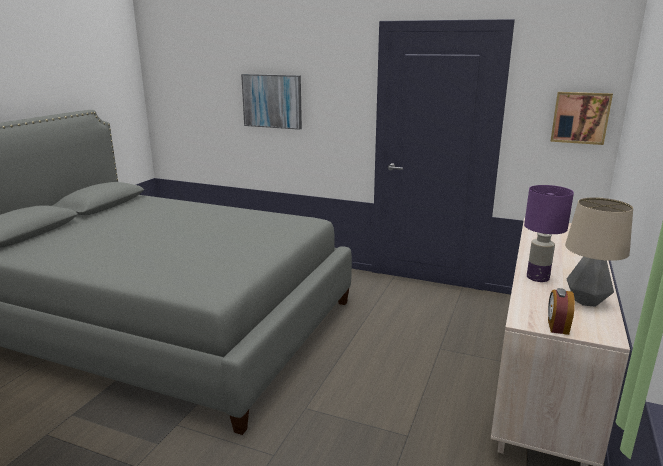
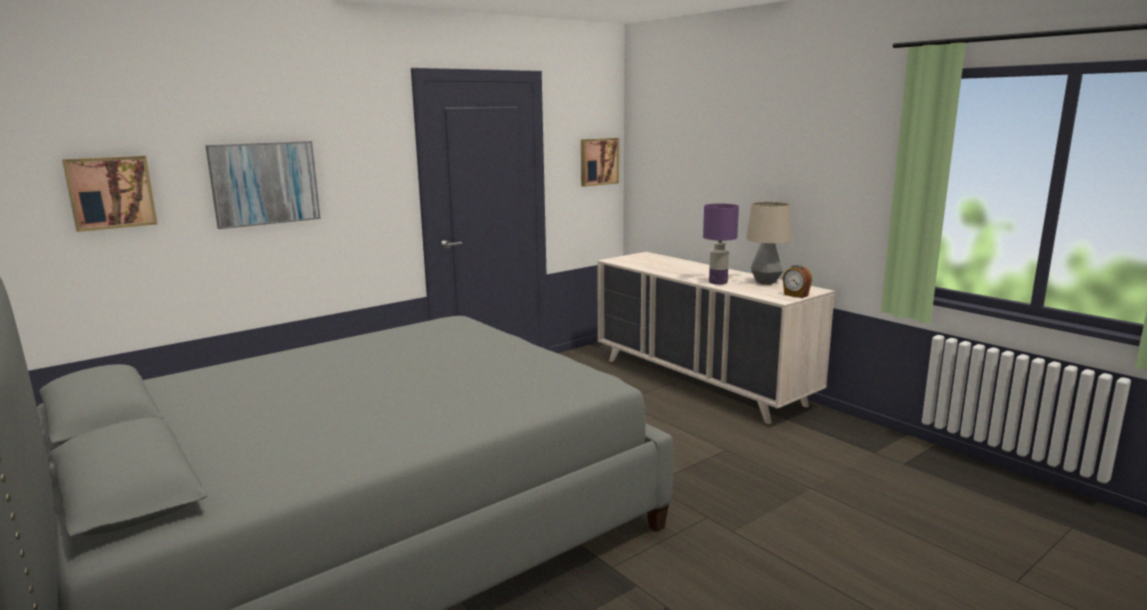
camera: 60 degrees left, 5 degrees down
(201, 96) = (111, 192): none -> picture

